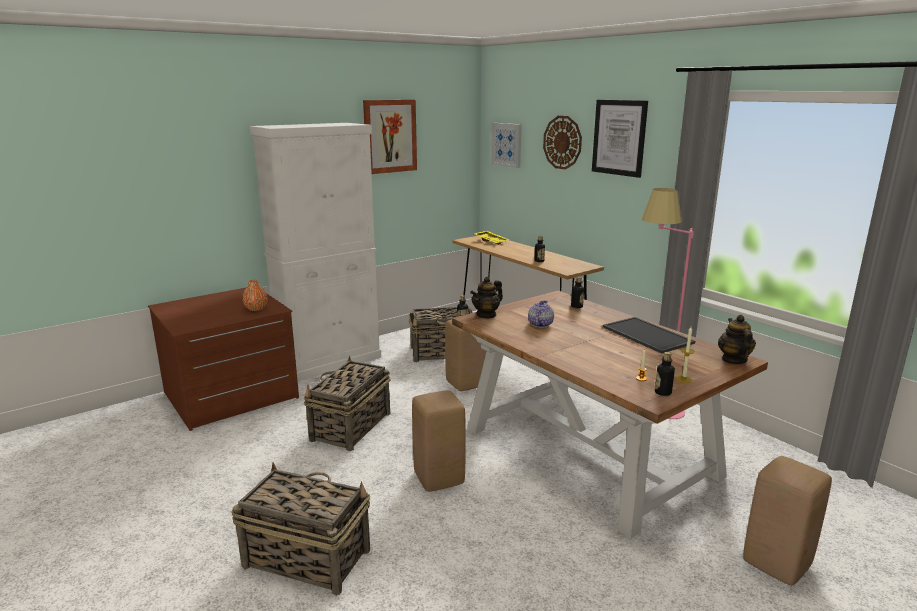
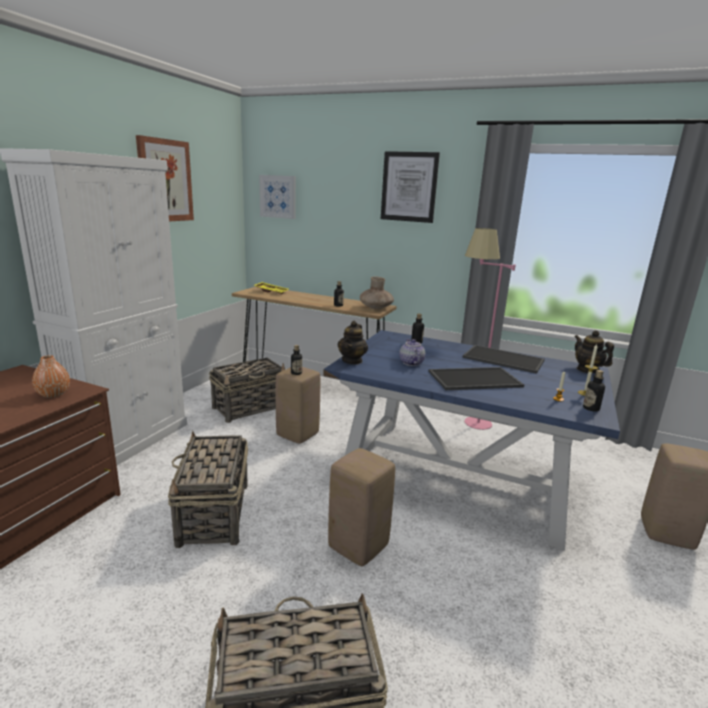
camera: 30 degrees left, 0 degrees up
(562, 142) = (345, 193): wall clock -> none
(576, 267) = (376, 307): none -> brown vase
(580, 348) = (474, 379): none -> tray
(589, 451) = (458, 475): brown dining table -> blue dining table

